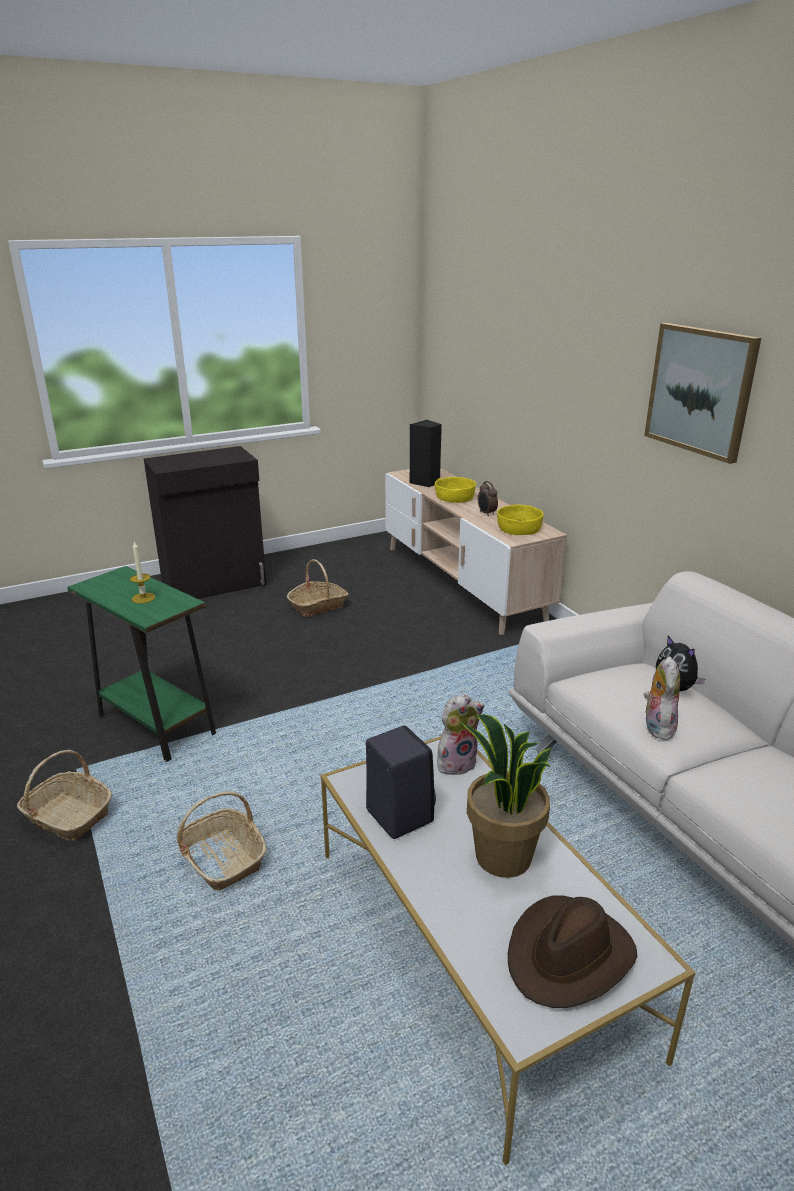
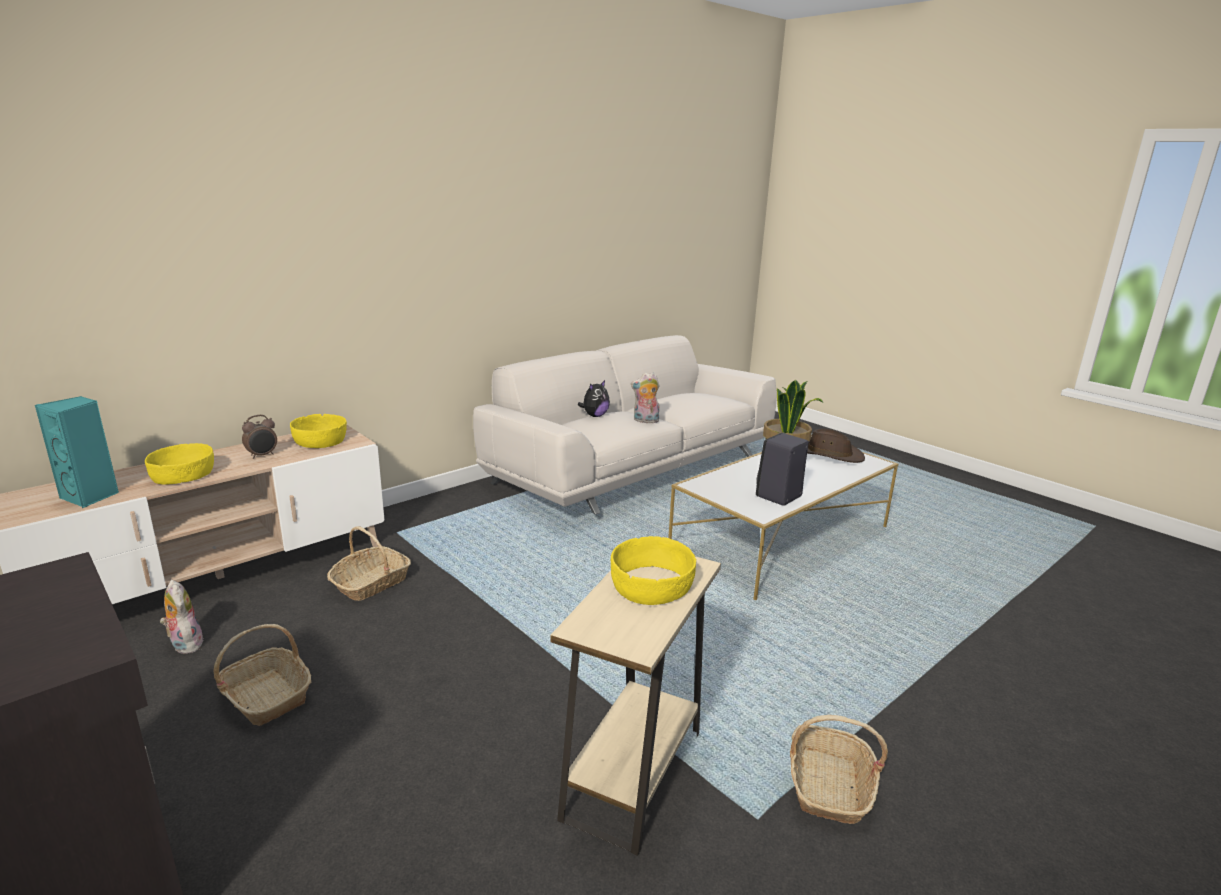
camera: 105 degrees left, 5 degrees down
(143, 598) = (652, 584): candle -> yellow bowl
(156, 725) = (633, 774): green side table -> beige side table
(222, 859) = (796, 652): basket -> basket (371, 583)
(425, 483) = (91, 496): black speaker -> turquoise speaker
(456, 762) = (710, 483): plush toy -> plush toy (184, 644)
(700, 390) = (455, 234): picture -> none

